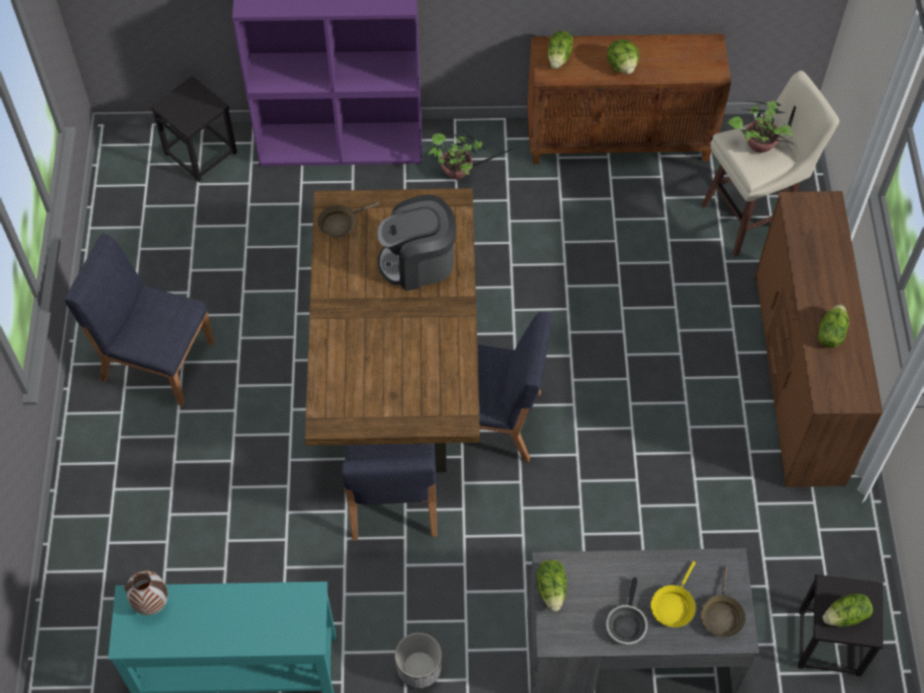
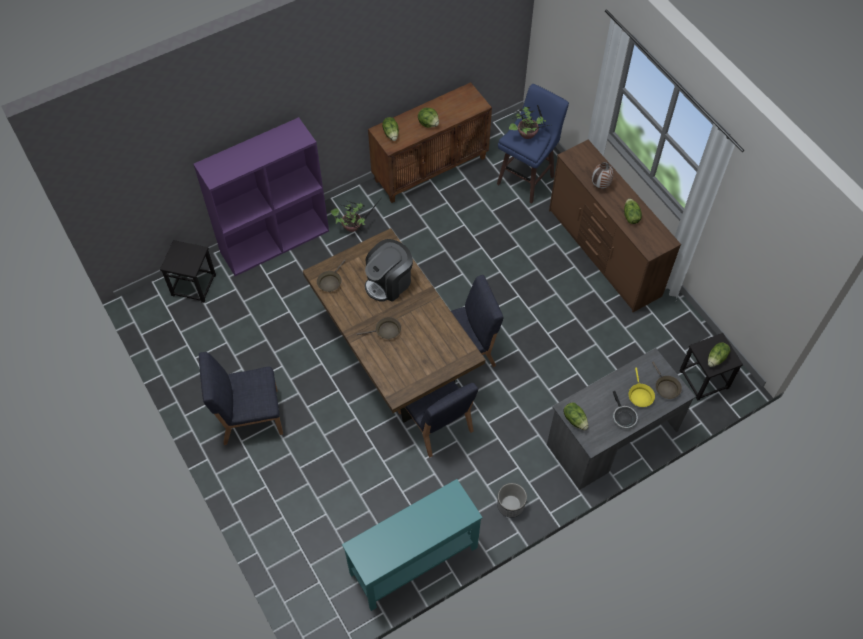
camera: 30 degrees left, 0 degrees up
(152, 603) = (369, 542): vase -> vase (600, 185)
(369, 327) = (386, 331): none -> brown frying pan
(751, 218) = (527, 179): beige stool -> blue stool

